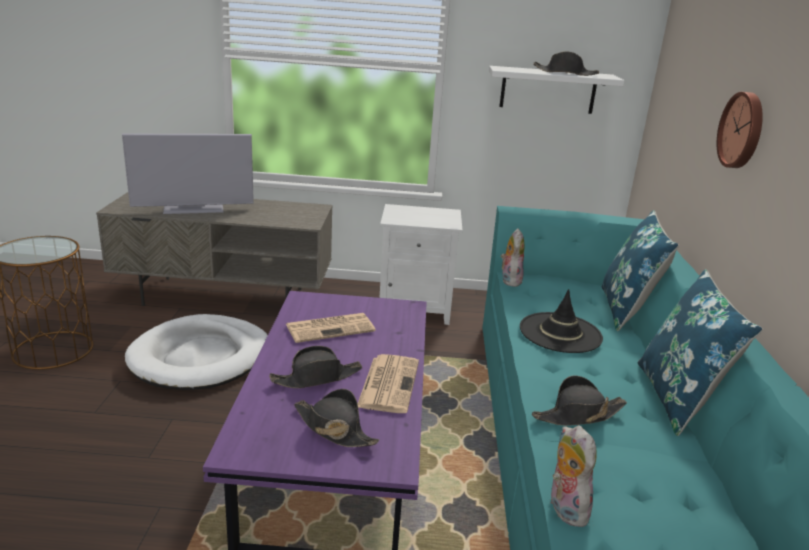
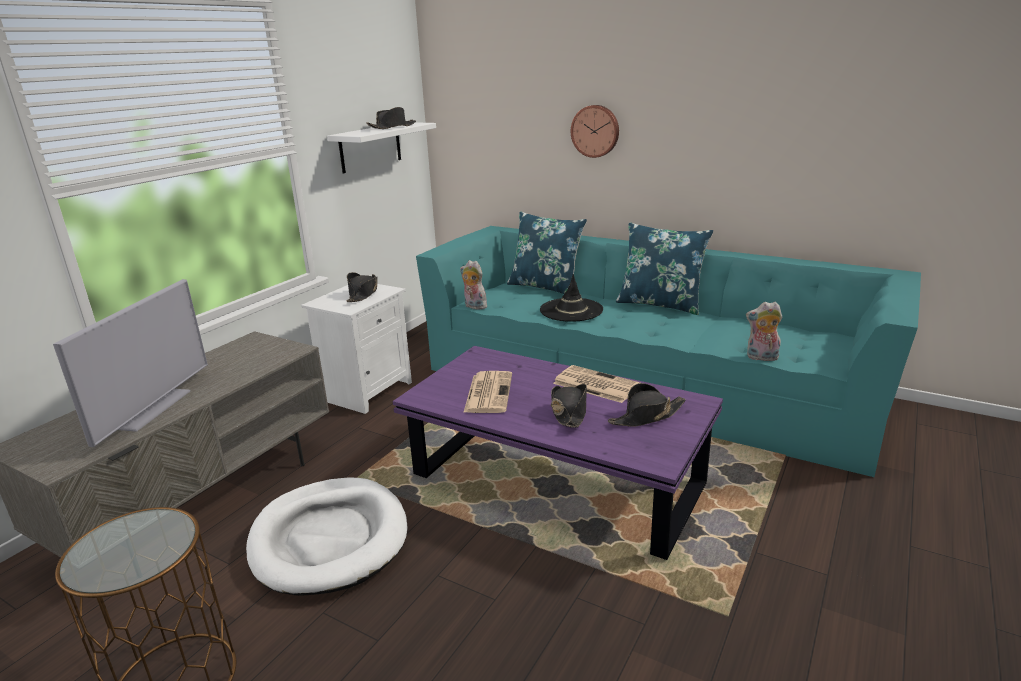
camera: 60 degrees left, 0 degrees up
(578, 415) = (674, 330): black hat -> black hat (363, 294)

